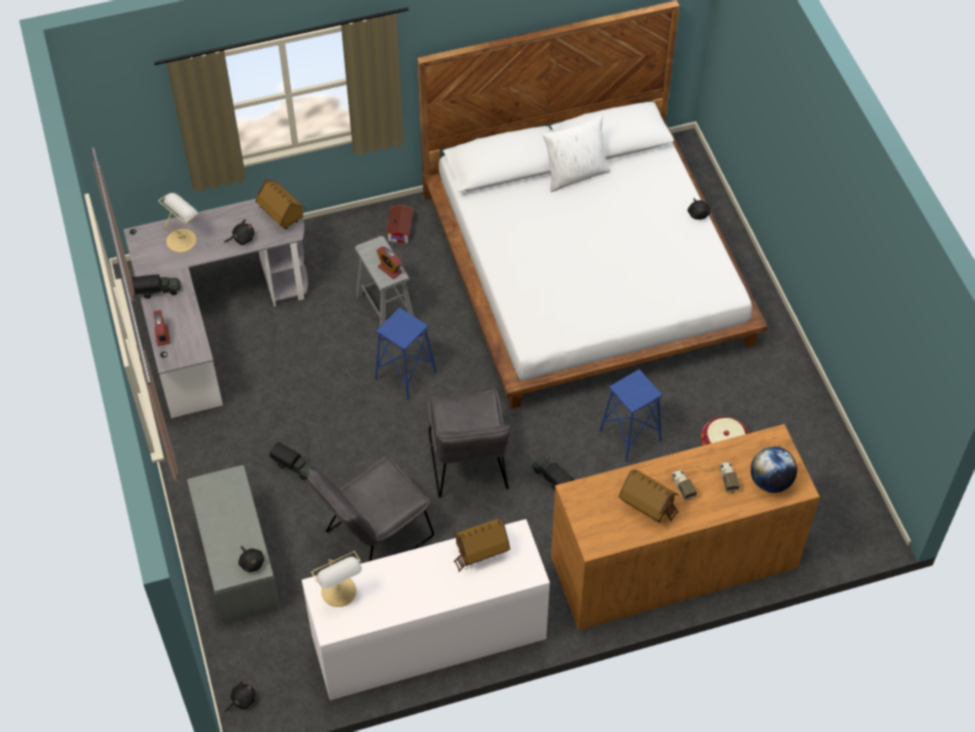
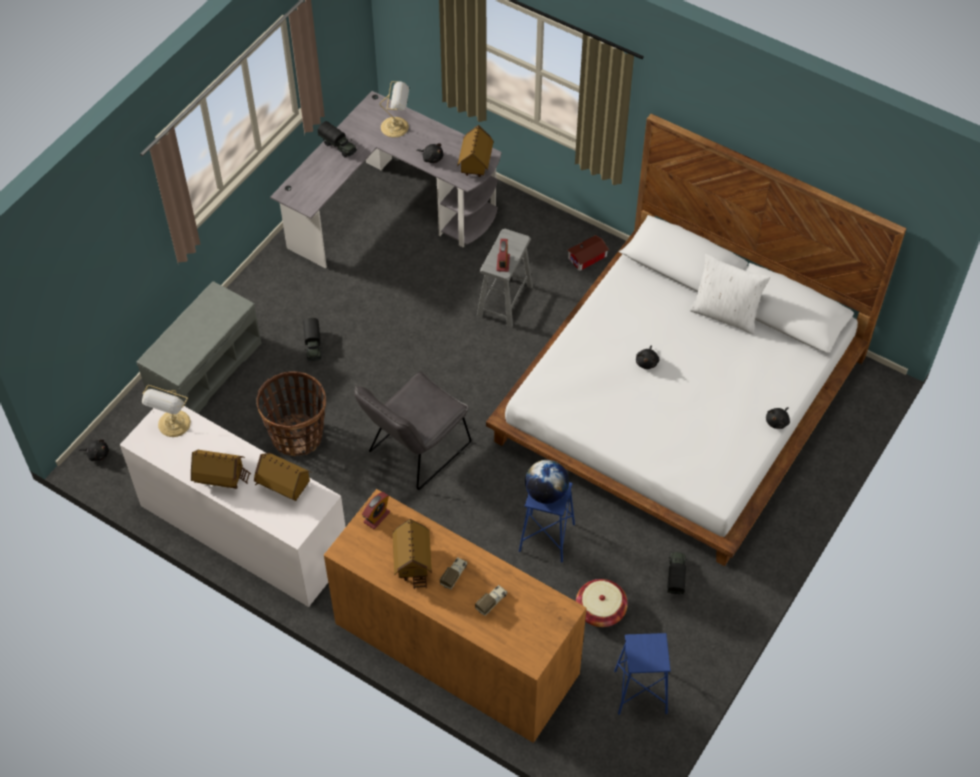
camera: 50 degrees right, 0 degrees up
(162, 335) = (303, 176): alarm clock -> alarm clock (376, 517)
(251, 562) = (177, 366): black plush toy -> black plush toy (647, 362)
(373, 538) = (297, 436): grey chair -> basket
(405, 375) = (458, 355): blue stool -> blue stool (640, 692)
(429, 592) = (221, 479): none -> toy house
(551, 478) = (456, 511): toy truck -> toy truck (676, 576)
(770, 481) = (518, 634): globe -> globe (546, 493)

